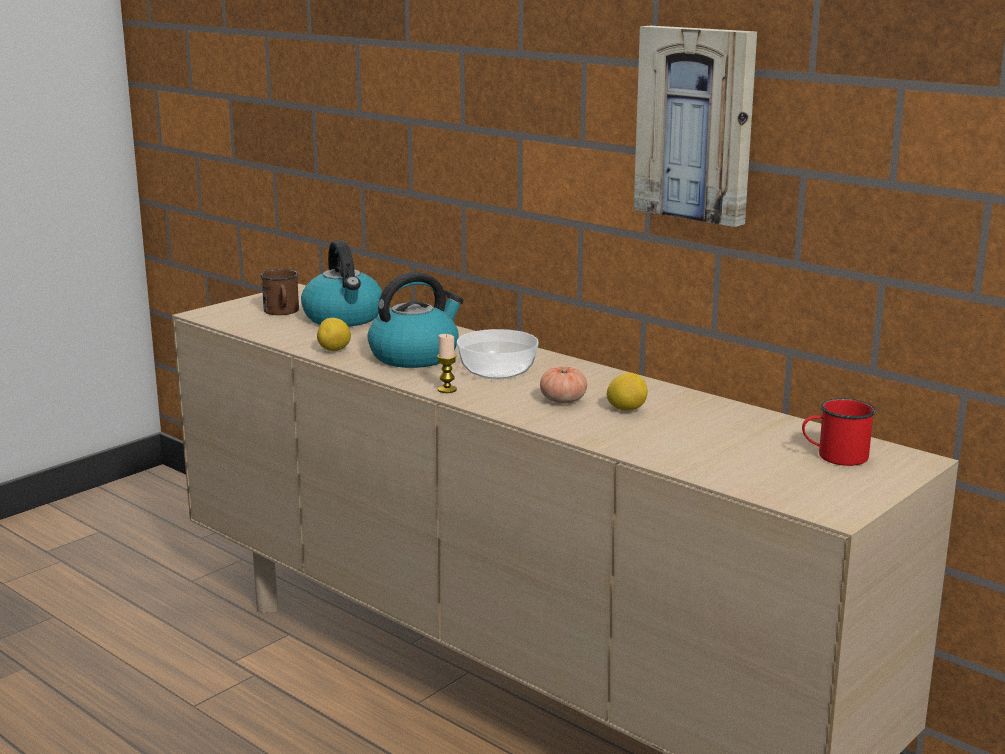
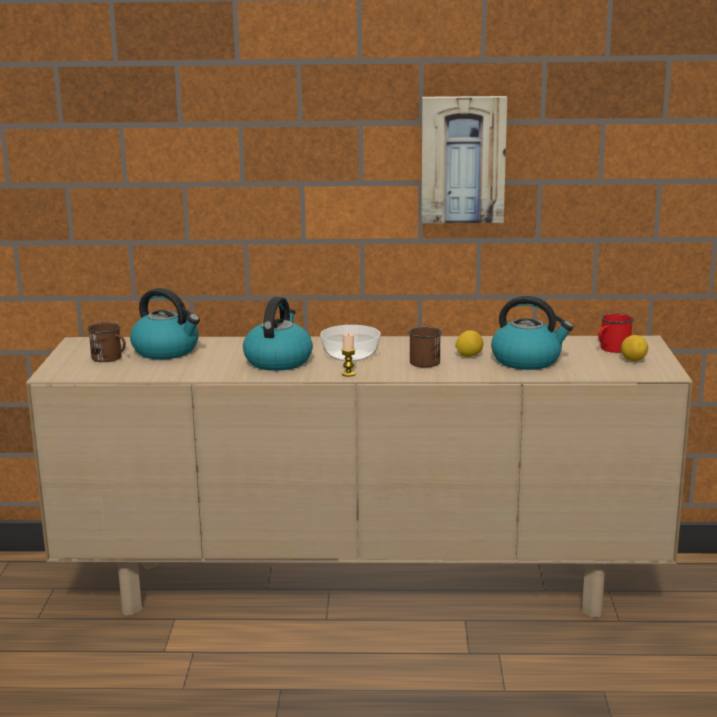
camera: 40 degrees left, 0 degrees up
(334, 350) = (217, 372): lemon -> lemon (633, 360)
(563, 400) = (426, 361): tomato -> brown mug
(683, 436) = (527, 360): none -> kettle

